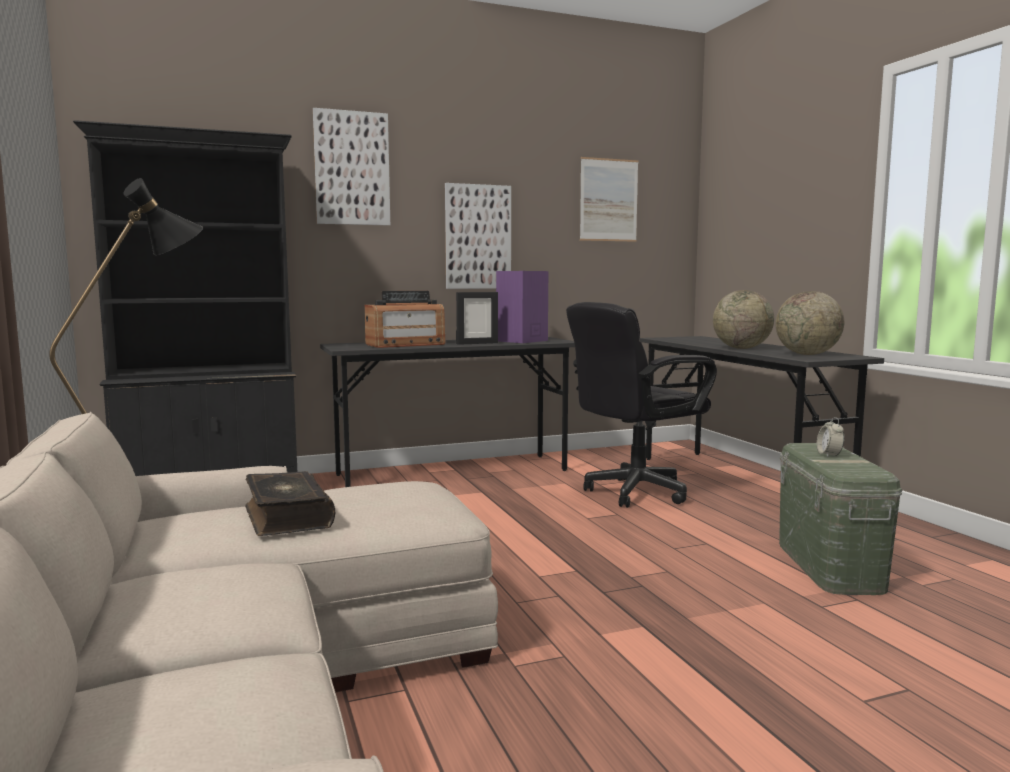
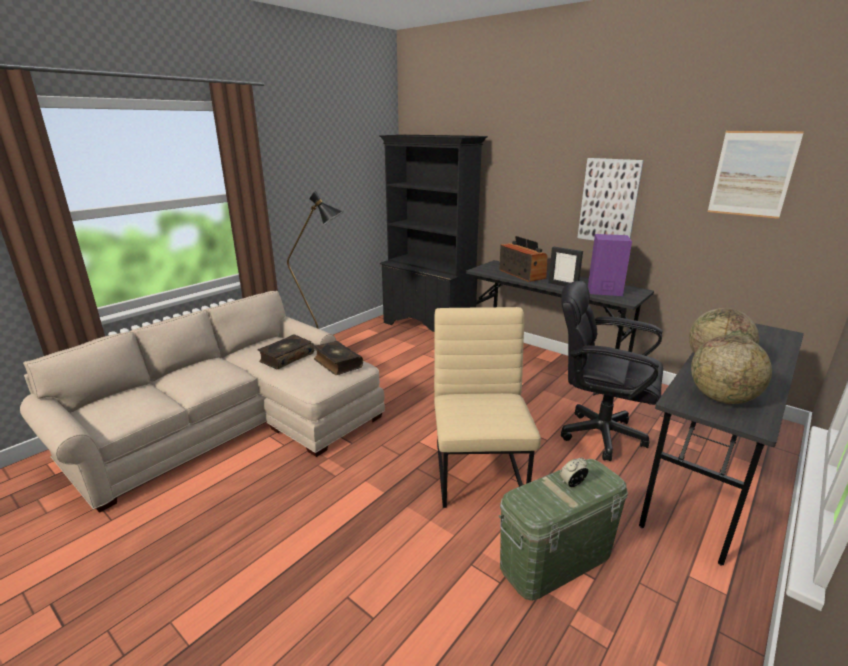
camera: 60 degrees right, 15 degrees up
(352, 168) = (526, 148): picture -> none
(390, 490) = (337, 363): none -> book
(405, 344) = (522, 274): radio -> radio turned 150 degrees counterclockwise
(644, 559) = (479, 470): none -> beige chair

